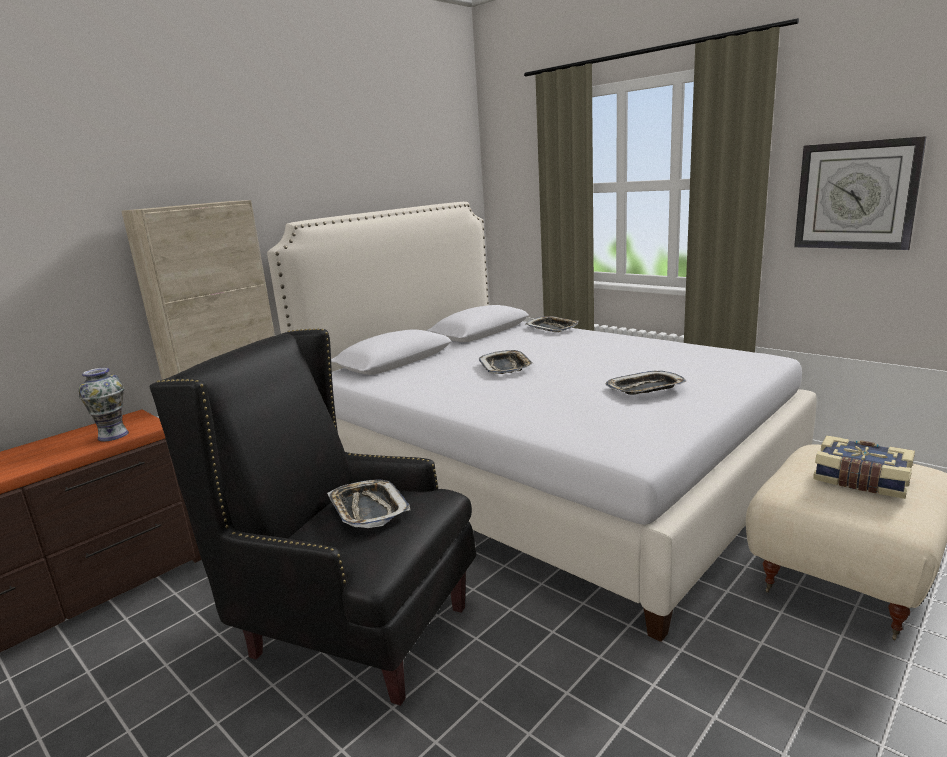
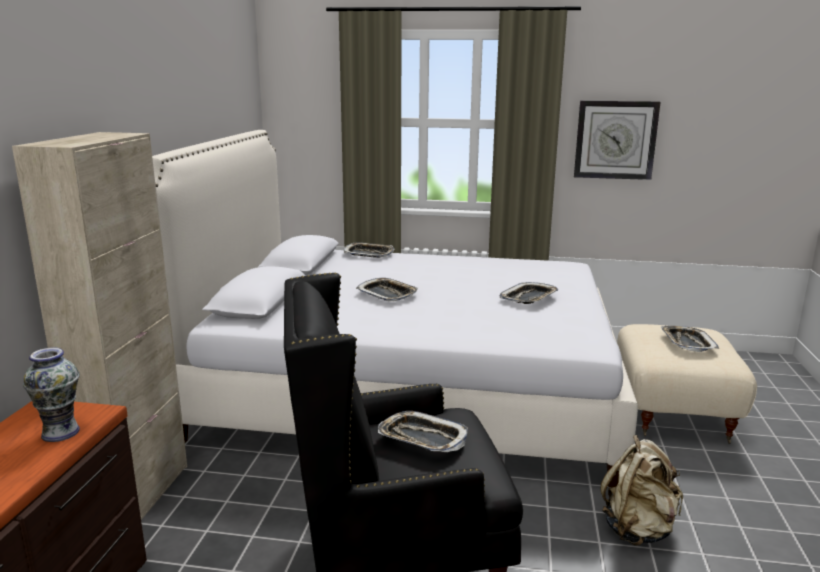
camera: 35 degrees left, 0 degrees up
(631, 697) = (638, 529): none -> beige backpack
(860, 481) = (687, 343): book -> tray

